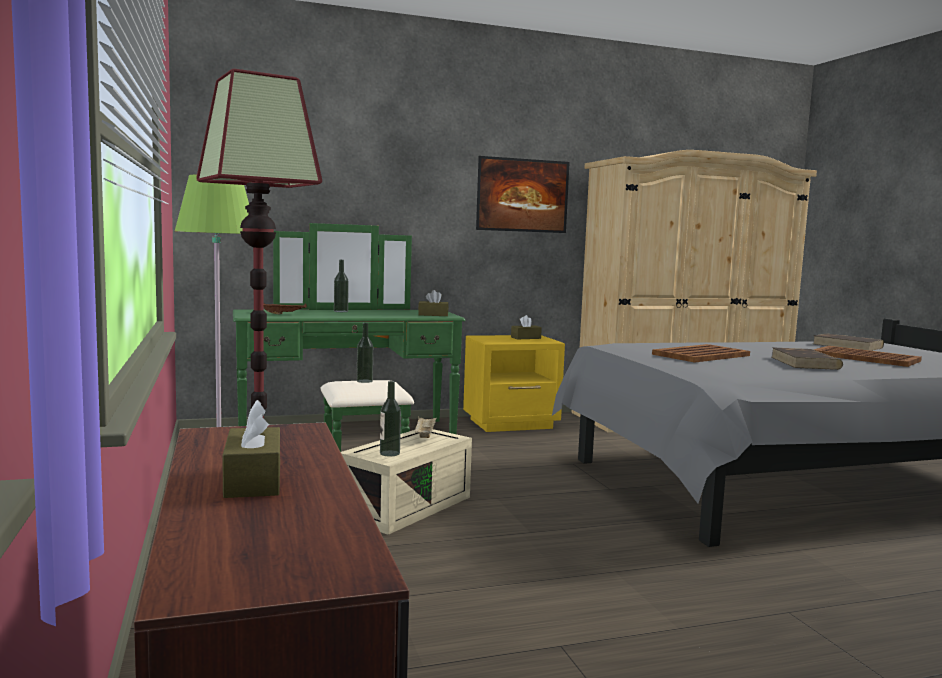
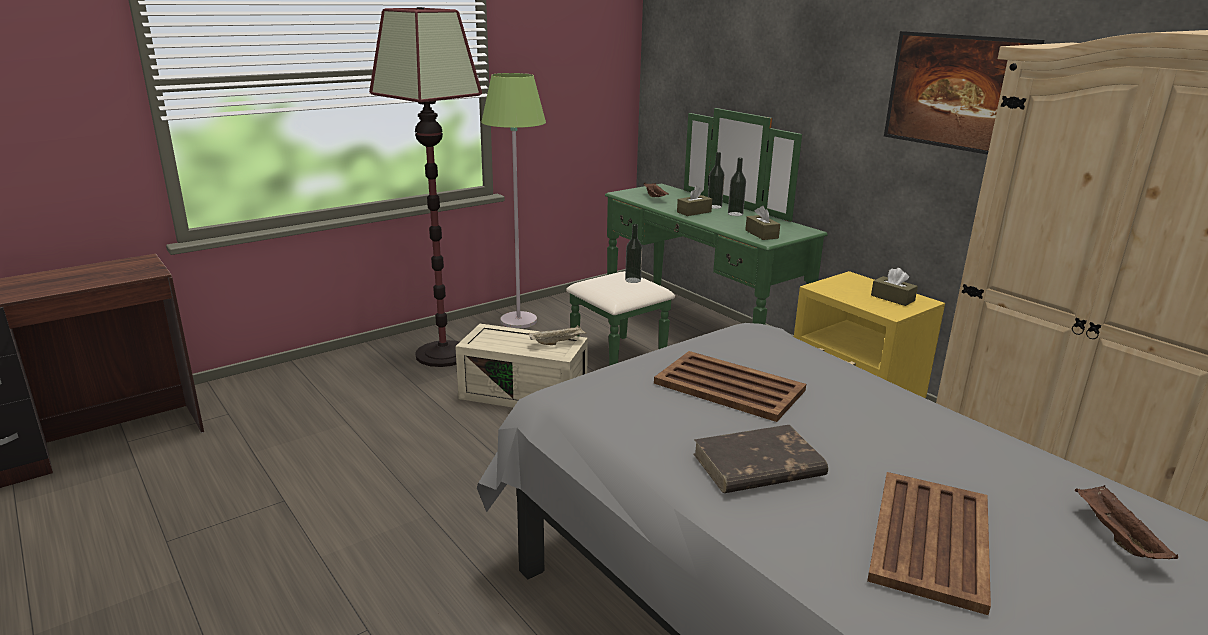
camera: 70 degrees right, 15 degrees up
(253, 480) = (48, 280): brown tissue box -> brown tissue box (694, 212)
(389, 453) = (489, 339): bottle -> bottle (735, 214)
(848, 346) = (1115, 536): brown book -> brown tray

